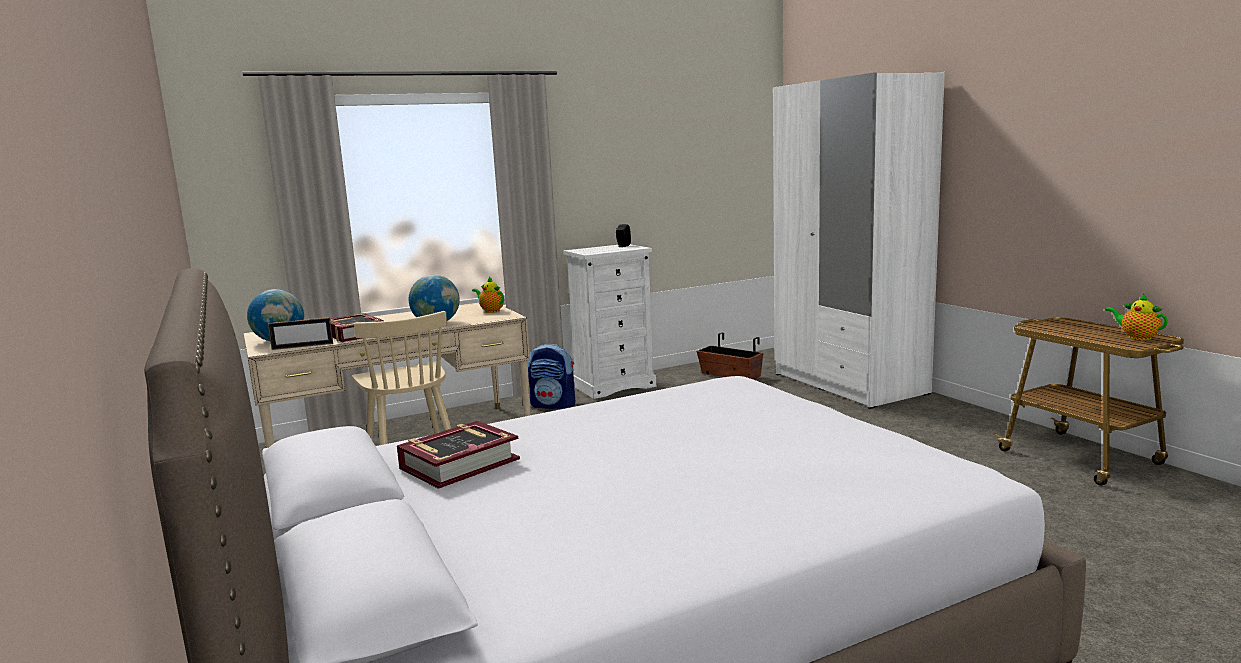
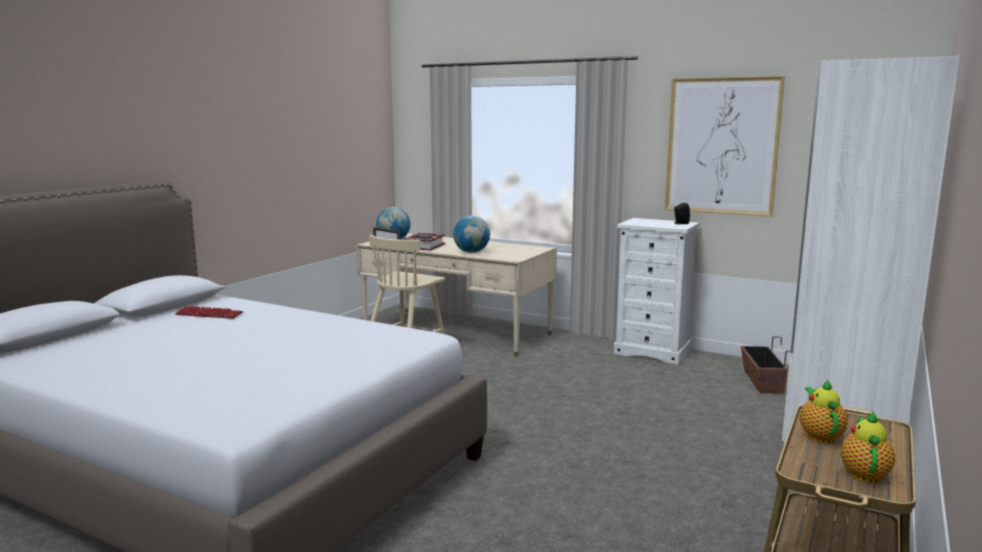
camera: 55 degrees right, 0 degrees up
(459, 464) = (209, 314): book -> keyboard
(491, 311) = (524, 253): teapot -> teapot (819, 436)
(554, 405) = (579, 347): backpack -> none
(636, 164) = (721, 146): none -> picture

